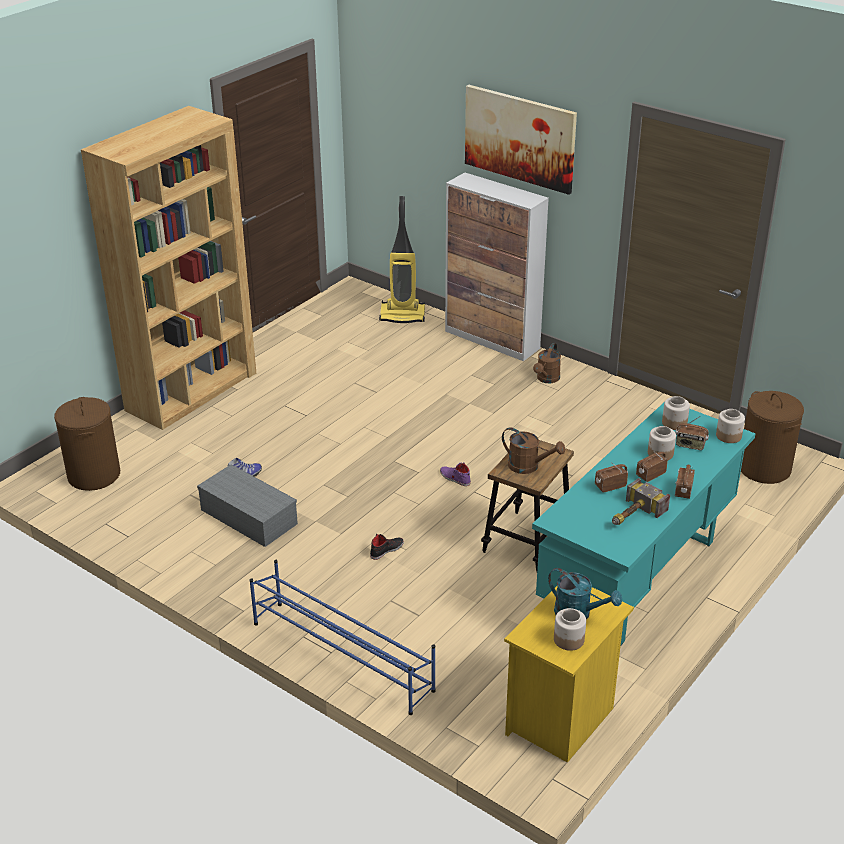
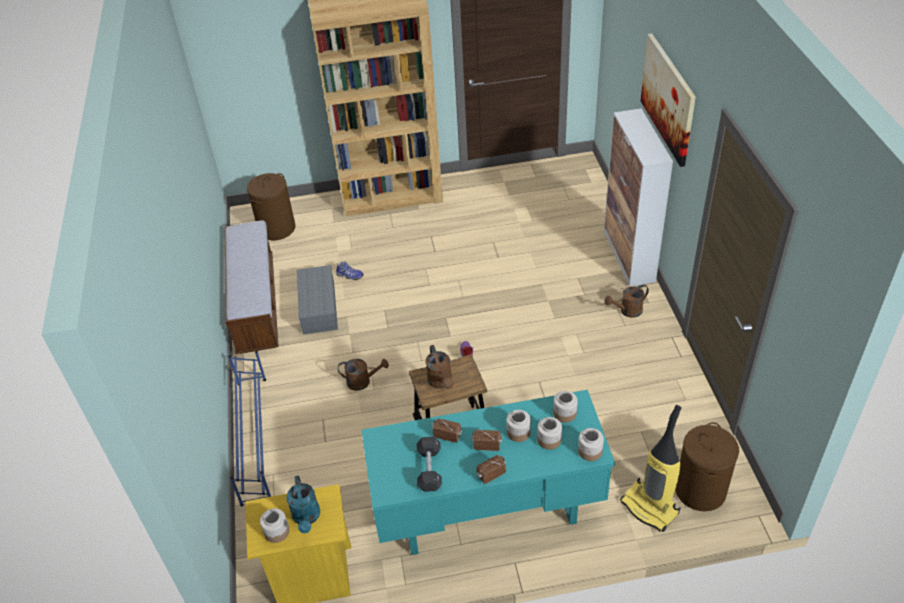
camera: 45 degrees right, 10 degrees up
(171, 549) = (256, 304): none -> bench
(386, 550) = (363, 381): black shoe -> brown watering can
(403, 315) = (590, 203): vacuum cleaner -> vacuum cleaner (650, 507)
(632, 515) = (429, 469): hammer -> black dumbbell
(690, 445) = (549, 440): radio -> jar

